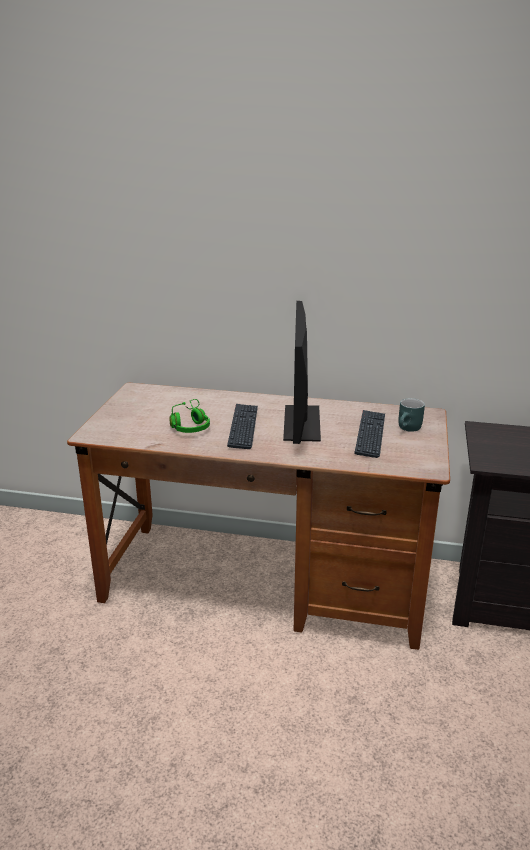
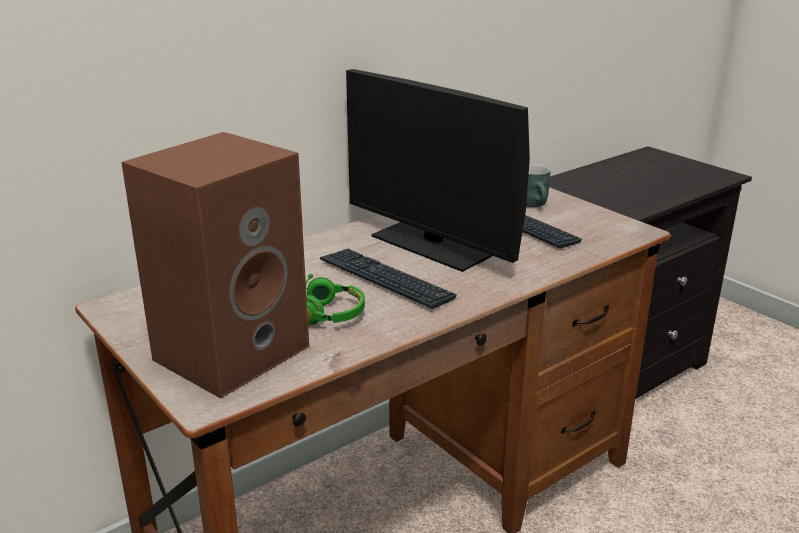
camera: 50 degrees left, 0 degrees up
(132, 423) = (232, 350): none -> brown speaker

